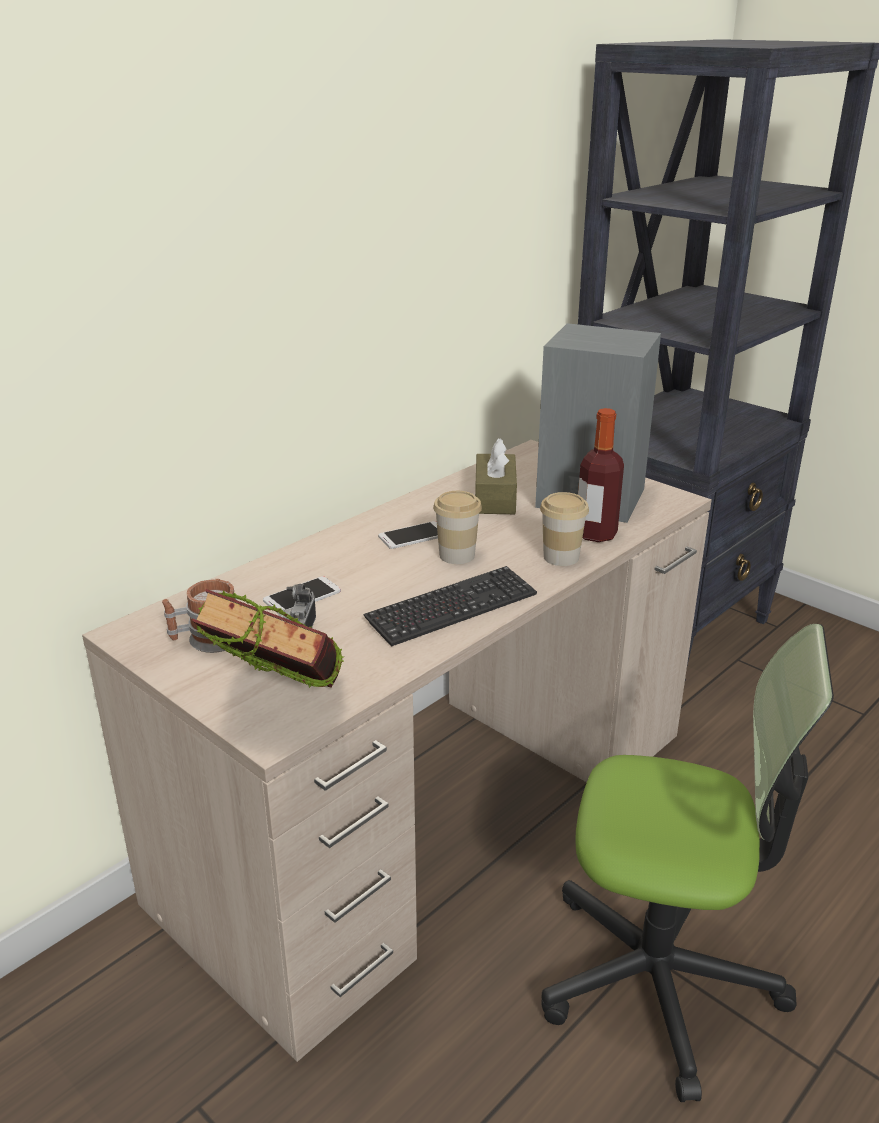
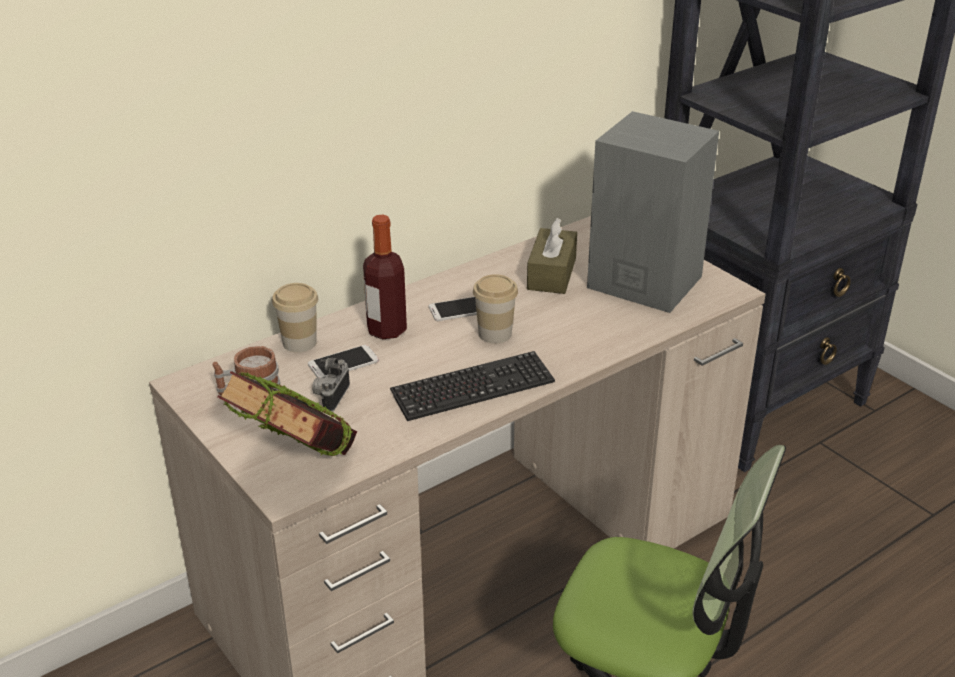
camera: 10 degrees right, 5 degrees up
(561, 557) = (592, 345): cup -> cup (299, 343)
(596, 534) = (634, 323): bottle -> bottle (387, 330)

